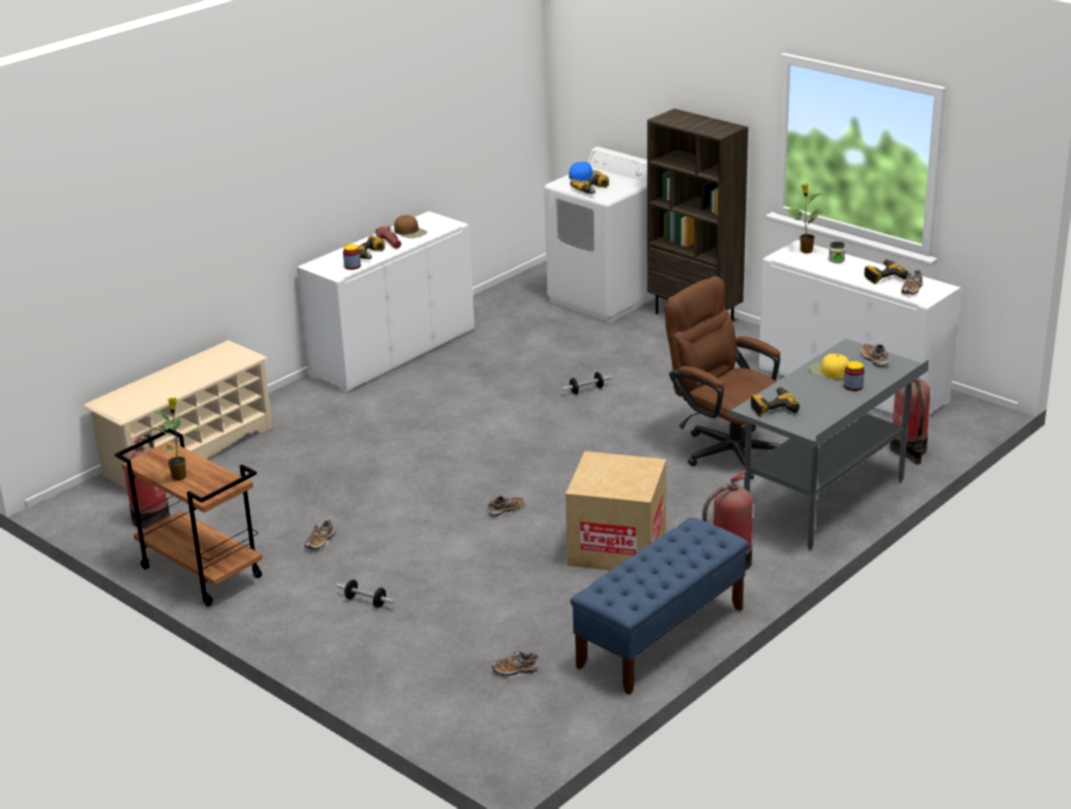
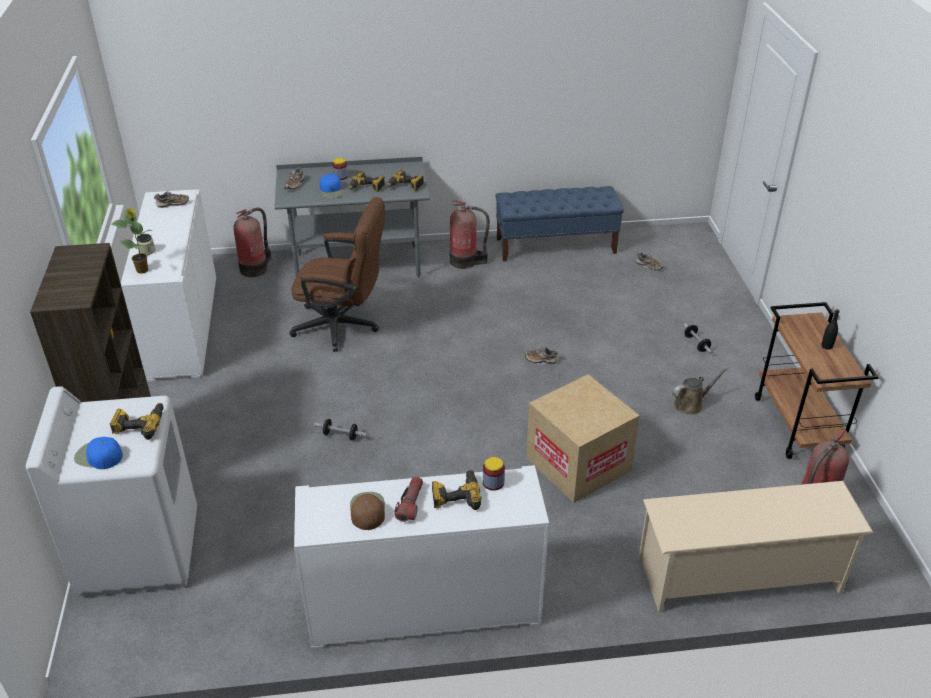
camera: 140 degrees left, 10 degrees up
(180, 476) = (827, 346): potted plant -> black bottle
(320, 542) = (691, 404): shoe -> brown watering can
(617, 547) = (508, 300): cardboard box -> cardboard box (578, 464)
(726, 448) = (343, 327): brown office chair -> brown office chair turned 75 degrees counterclockwise
(829, 371) = (332, 190): yellow cap -> blue cap
(883, 276) = (160, 222): power drill -> power drill (366, 188)

